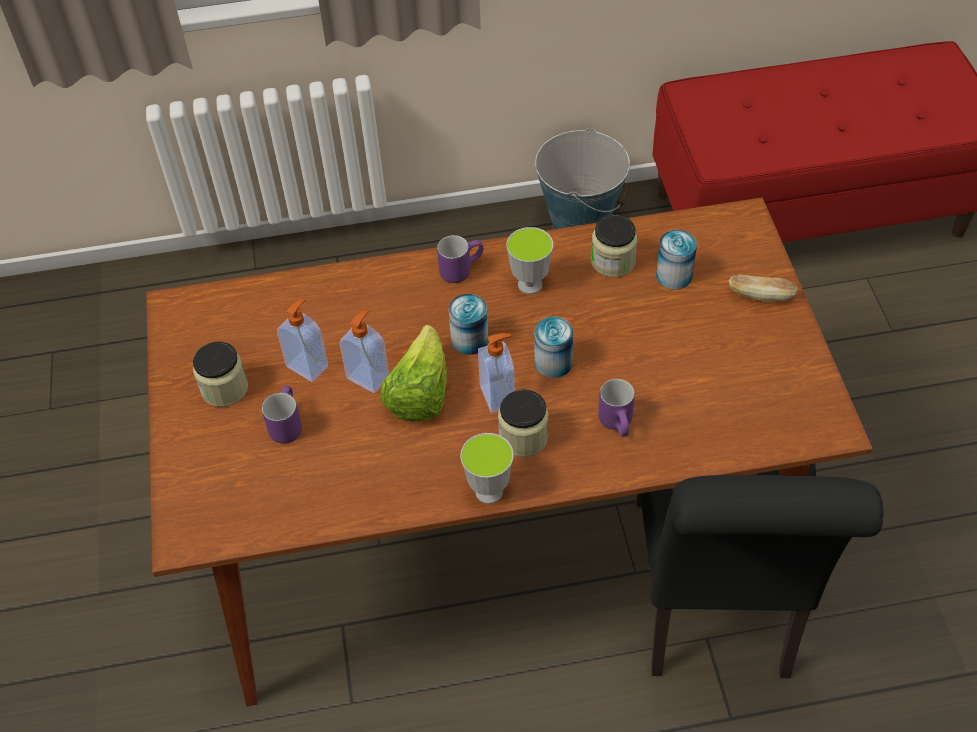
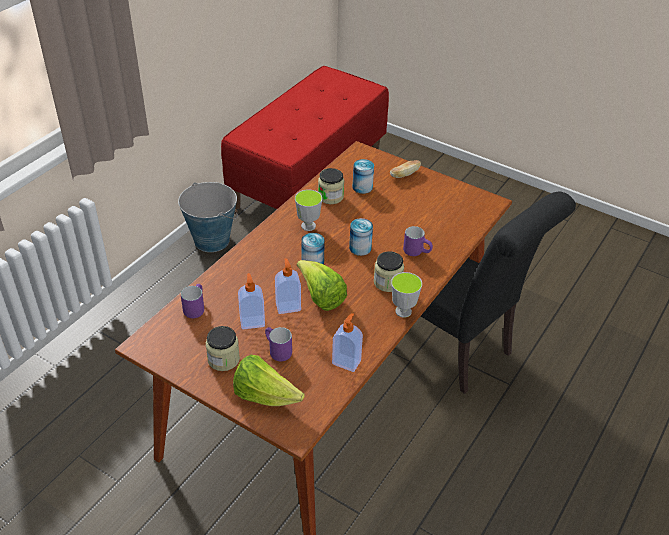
camera: 50 degrees left, 10 degrees down
(208, 468) = (265, 396): none -> lettuce
(460, 269) = (268, 239): purple mug -> purple mug (194, 308)
(499, 396) = (355, 274): soap dispenser -> soap dispenser (346, 362)

